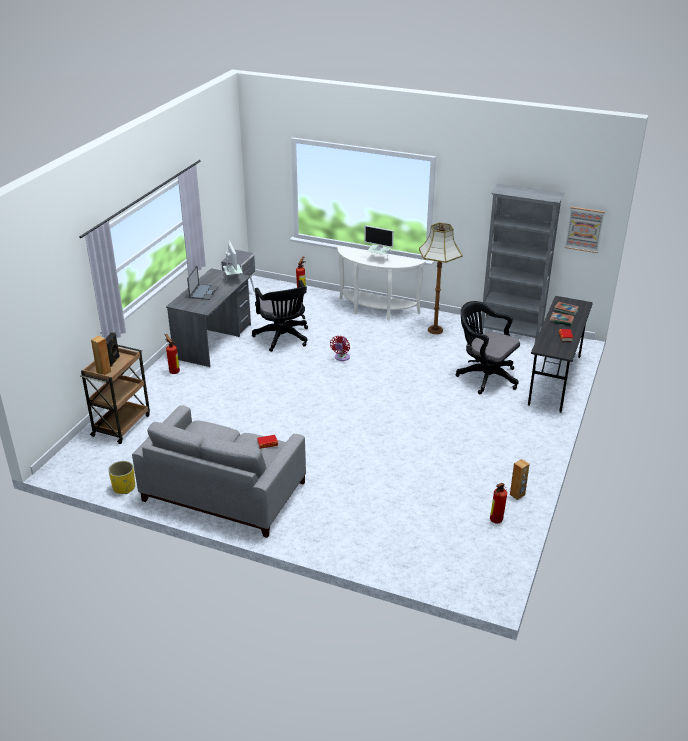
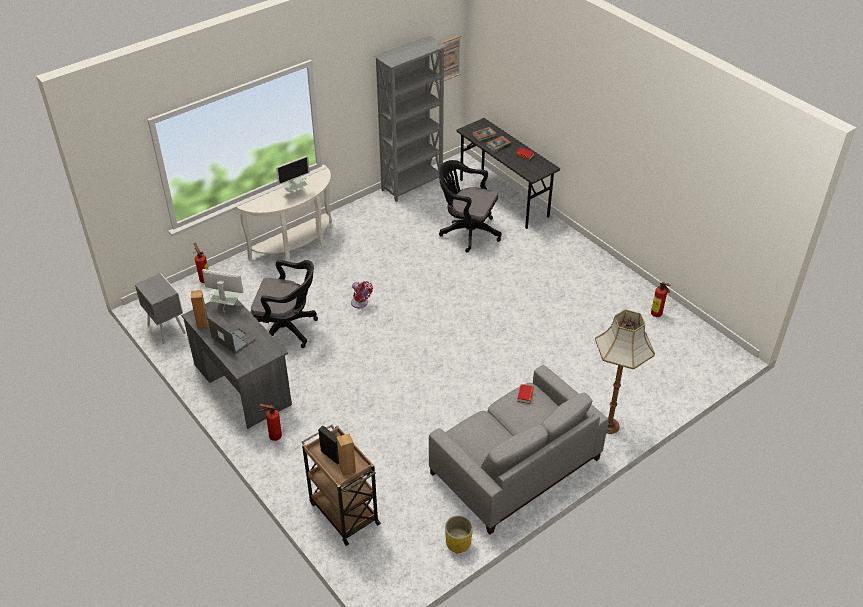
camera: 60 degrees left, 10 degrees up
(435, 330) = (369, 226): floor lamp -> floor lamp (610, 426)
(484, 376) = (467, 232): black office chair -> black office chair turned 45 degrees clockwise
(517, 495) = (634, 289): brown speaker -> brown speaker (203, 323)

